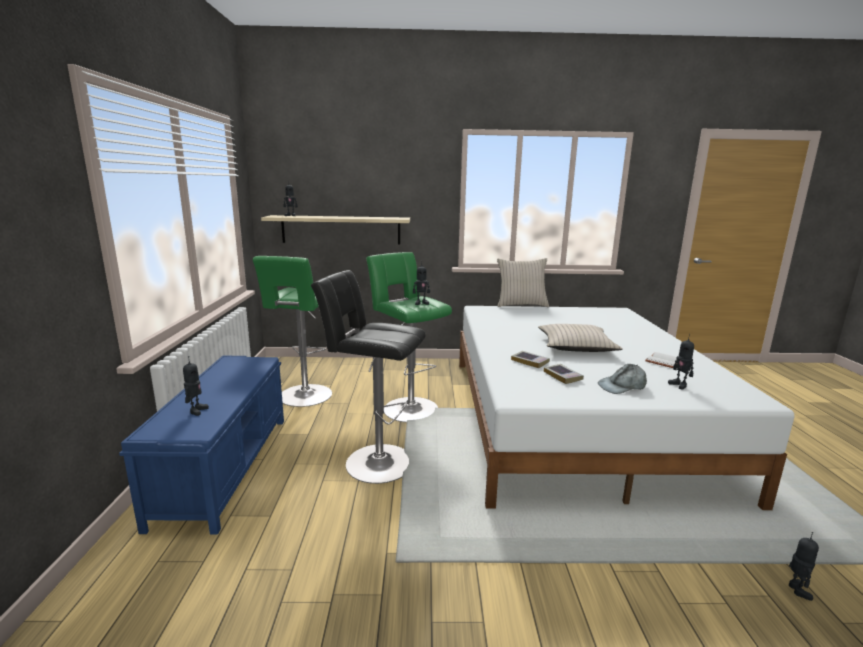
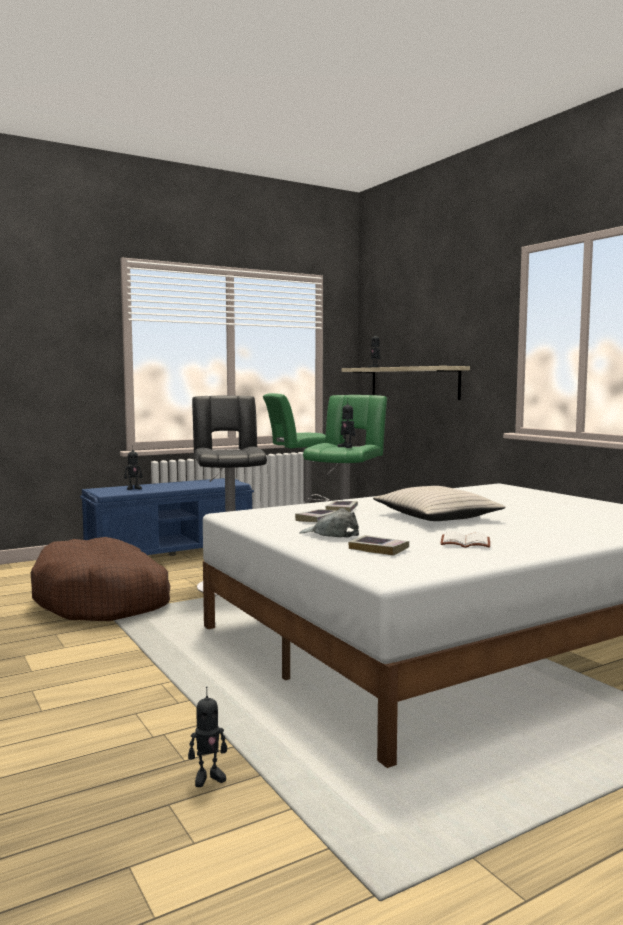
camera: 60 degrees right, 10 degrees down
(340, 554) = (103, 600): none -> brown dog bed
(521, 305) = (566, 493): beige pillow -> none
(679, 385) = (378, 549): toy robot -> book

